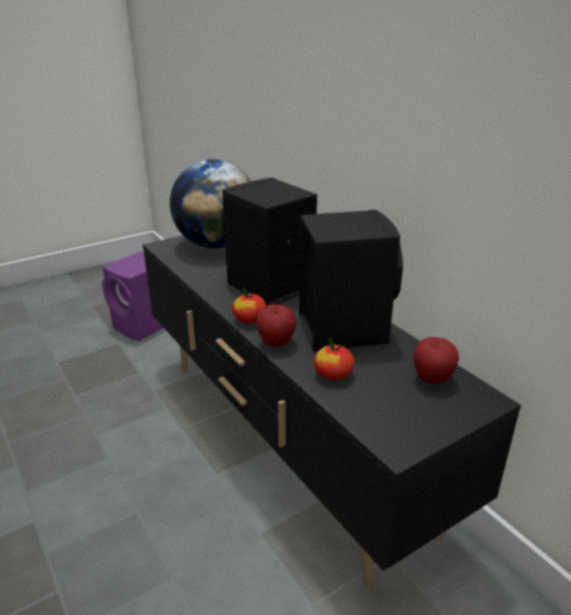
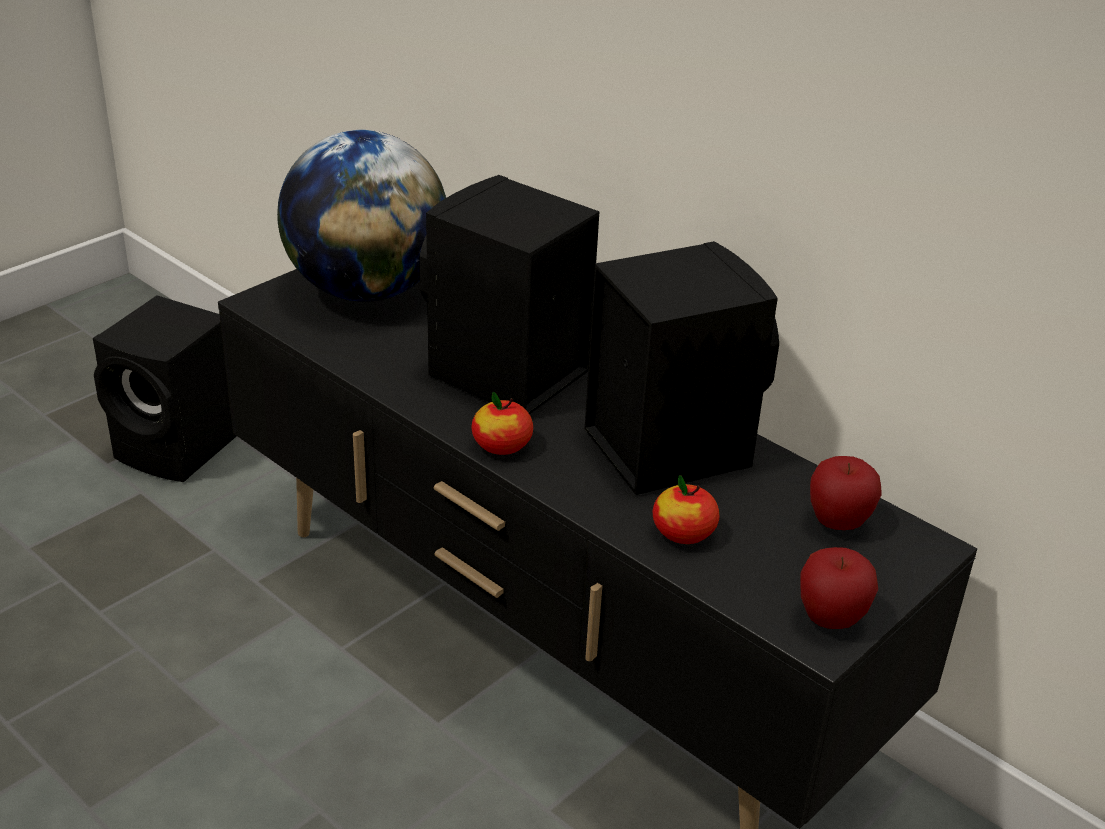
camera: 15 degrees left, 5 degrees up
(144, 326) = (180, 448): purple speaker -> black speaker
(276, 343) = (567, 487): apple -> apple (830, 619)

